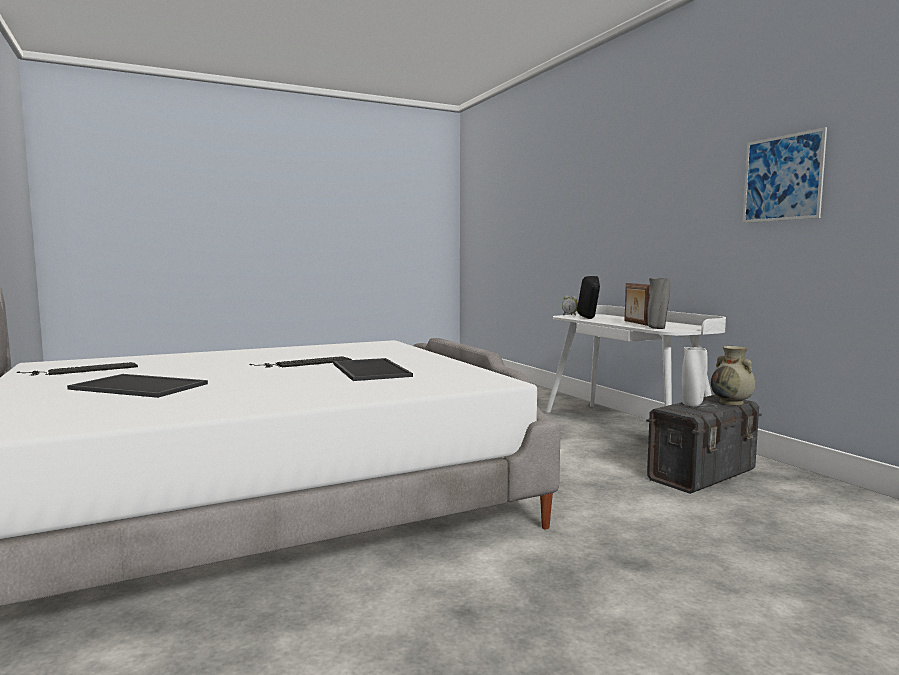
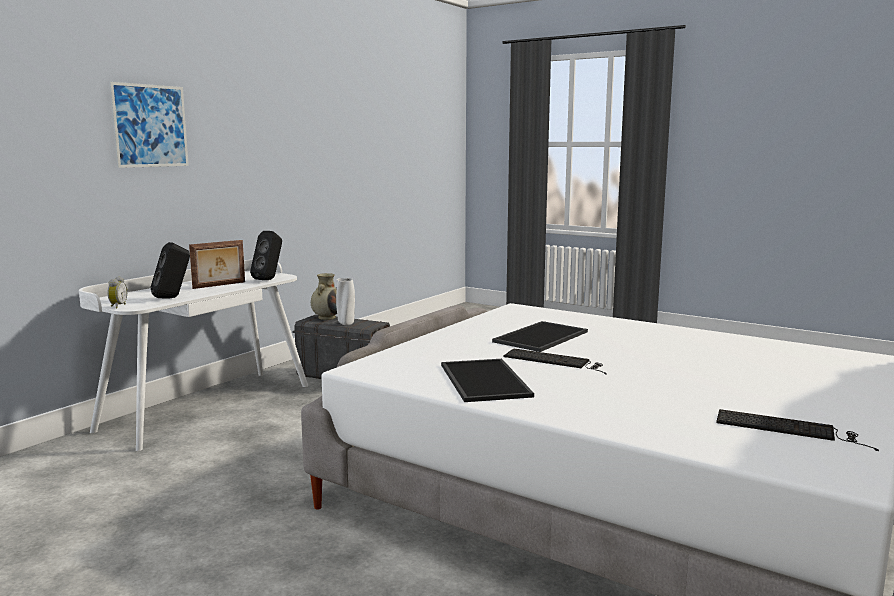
camera: 120 degrees left, 5 degrees up
(141, 386) = (744, 374): tray -> tray (482, 380)
(657, 328) = (269, 279): grey vase -> black speaker
(782, 178) = (266, 138): picture -> picture (150, 126)

